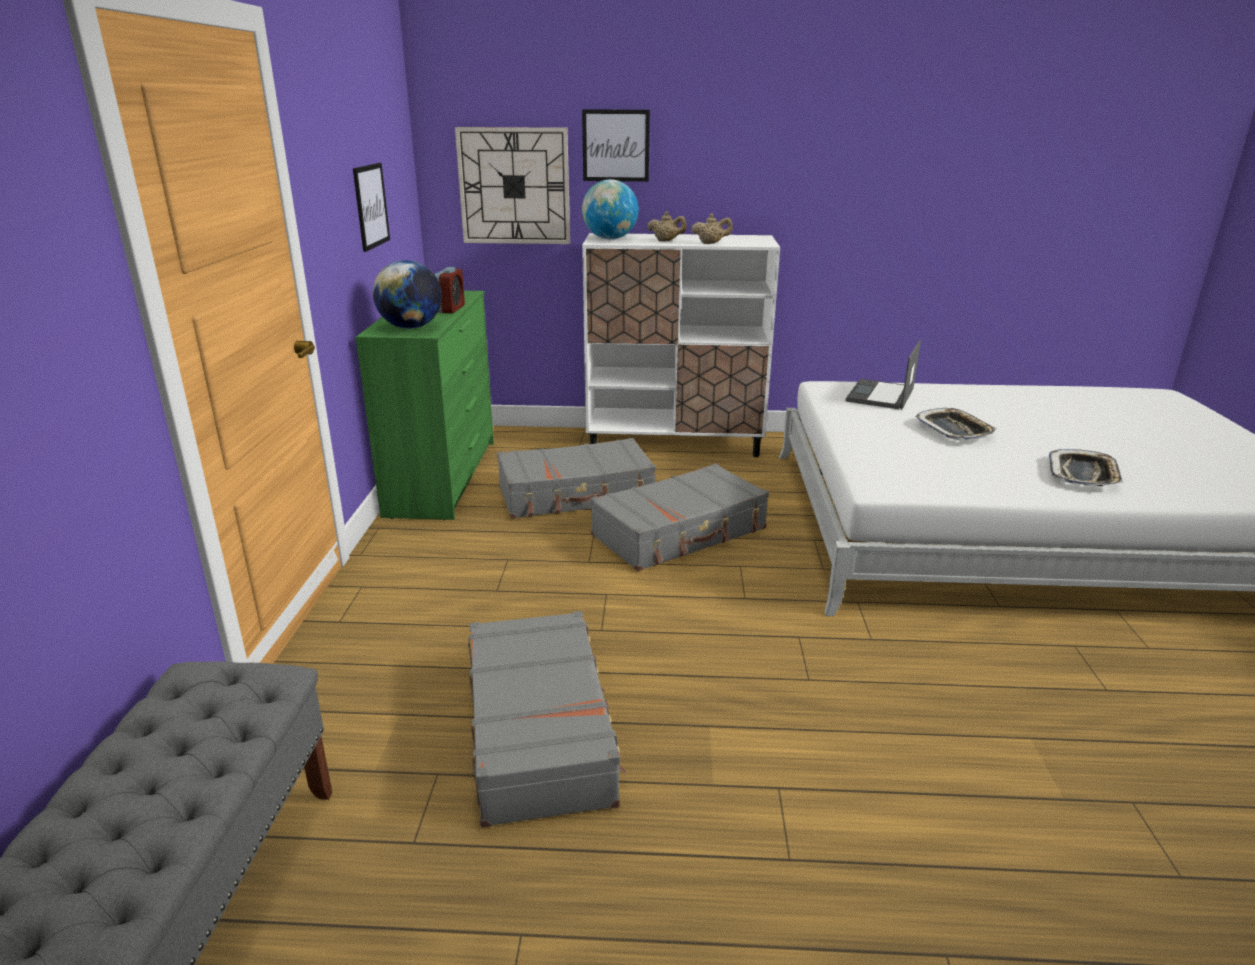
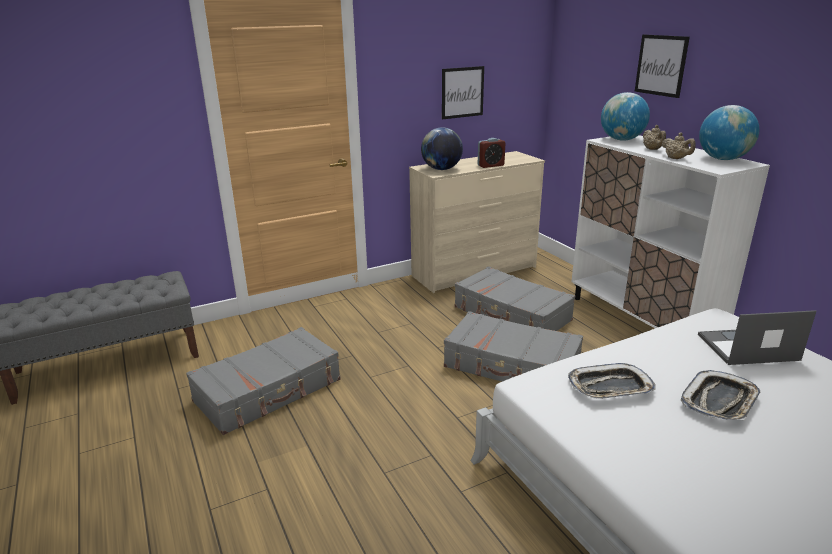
camera: 60 degrees right, 0 degrees up
(444, 477) = (475, 272): green dresser -> beige dresser
(514, 186) = (595, 90): wall clock -> none
(735, 237) = (723, 159): none -> globe
(1083, 474) = (727, 504): tray -> tray (610, 387)

